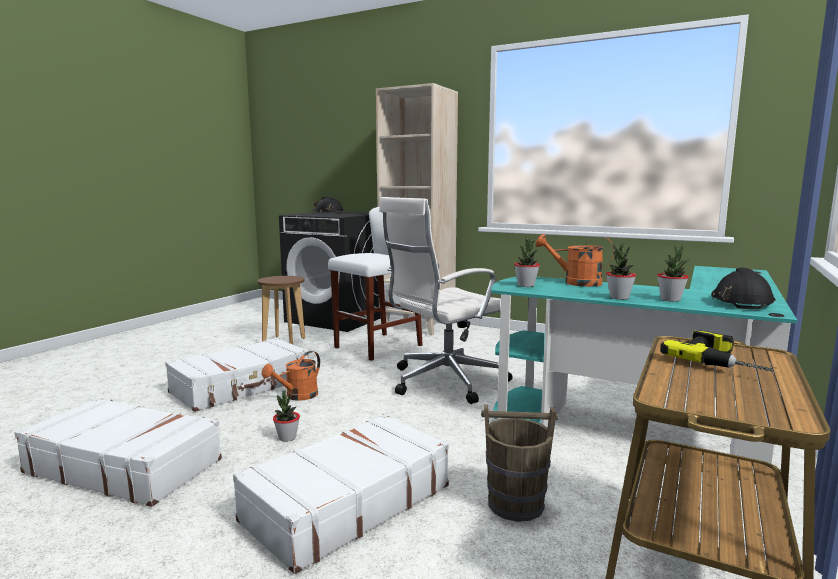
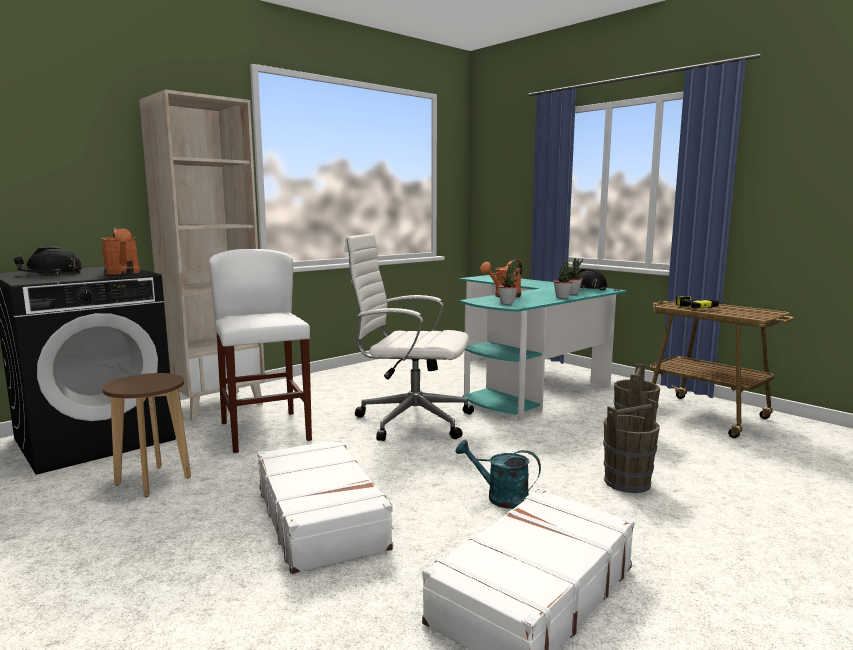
camera: 70 degrees left, 0 degrees up
(287, 438) = (500, 497): potted plant -> turquoise watering can
(297, 396) = (390, 486): orange watering can -> orange watering can (123, 273)
(346, 503) = (627, 482): white suitcase -> brown bucket
(444, 382) = (410, 420): white office chair -> white office chair turned 120 degrees clockwise

